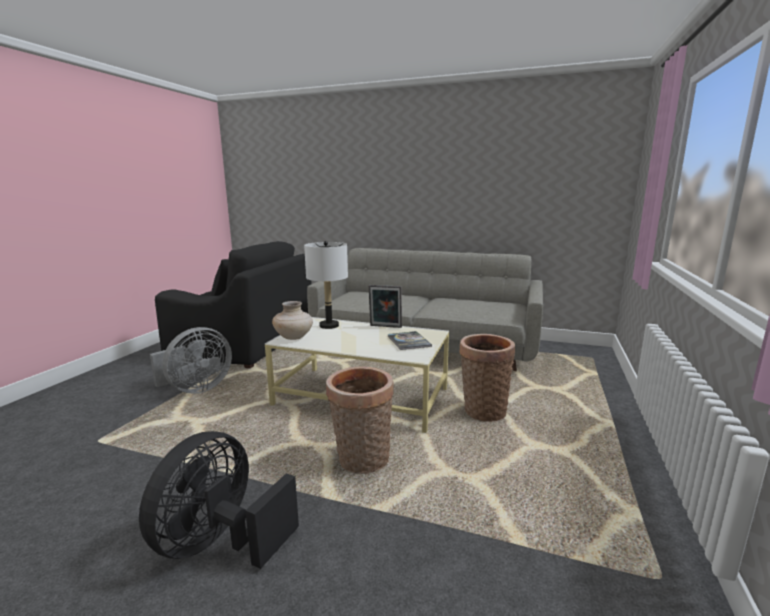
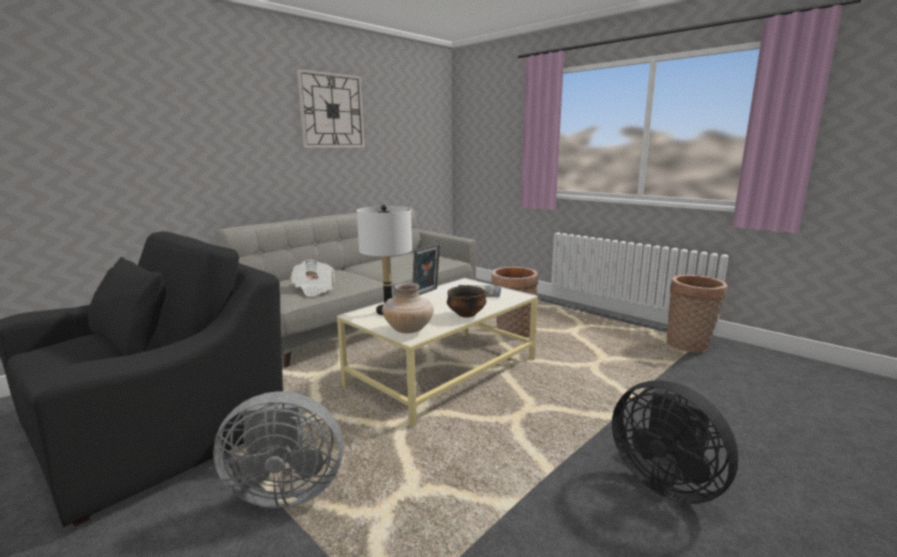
camera: 65 degrees left, 0 degrees up
(196, 389) = (285, 491): grey fan -> grey fan turned 105 degrees clockwise
(340, 347) = (466, 315): none -> bowl
(360, 301) = (314, 289): none -> newspaper
(361, 461) = (562, 394): basket -> basket (689, 346)
(462, 159) = (332, 111): none -> wall clock

